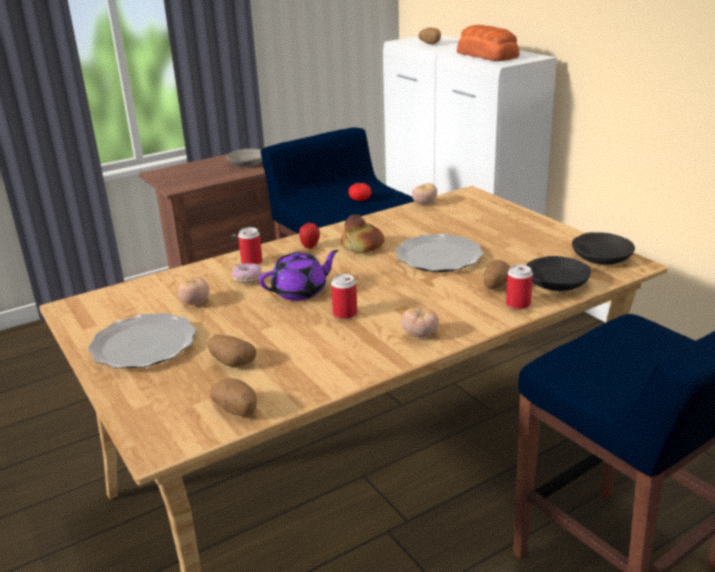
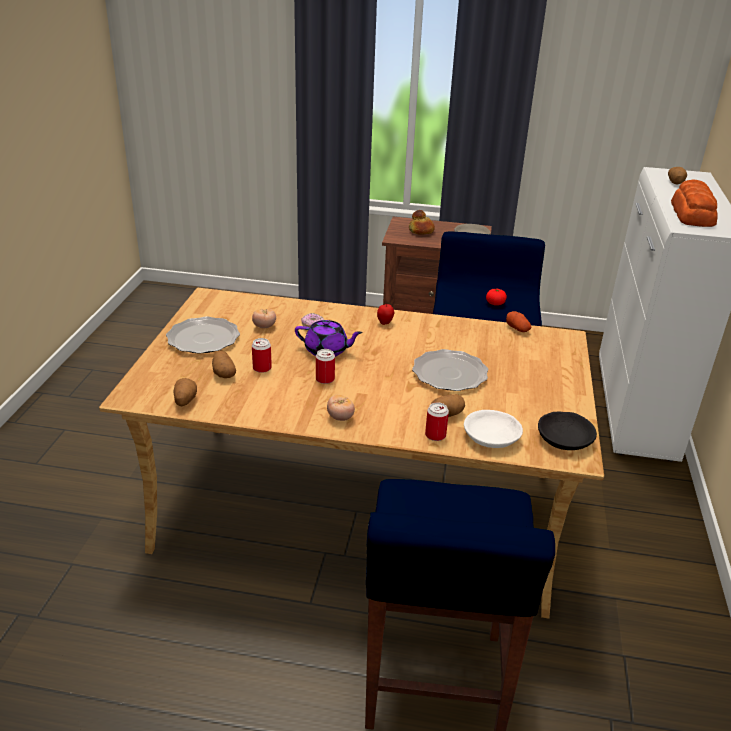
camera: 40 degrees right, 5 degrees up
(252, 262) = (334, 316): can -> can (262, 368)
(362, 247) = (415, 340): bread -> bread (421, 231)
(424, 204) = (517, 328): tomato -> potato
(557, 282) = (492, 437): black bowl -> white bowl

